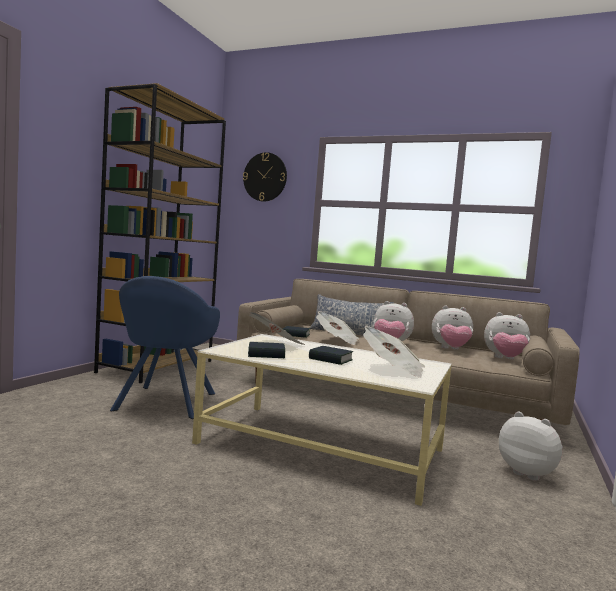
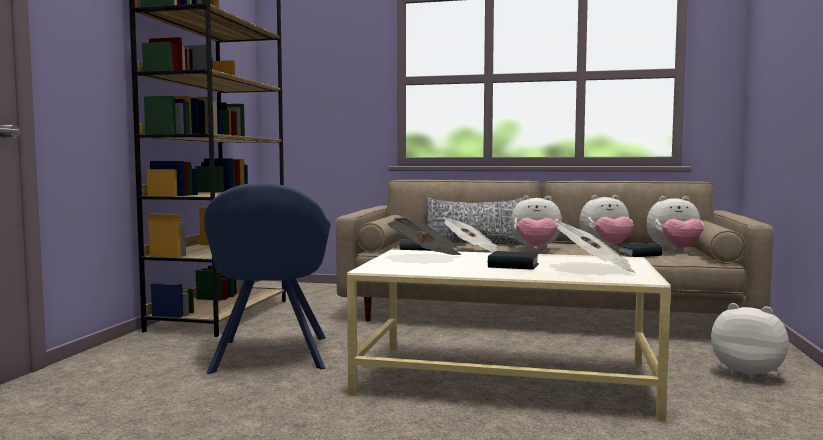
camera: 10 degrees left, 0 degrees up
(265, 177) = (324, 51): wall clock -> none
(266, 355) = (434, 268): book -> book (639, 255)

